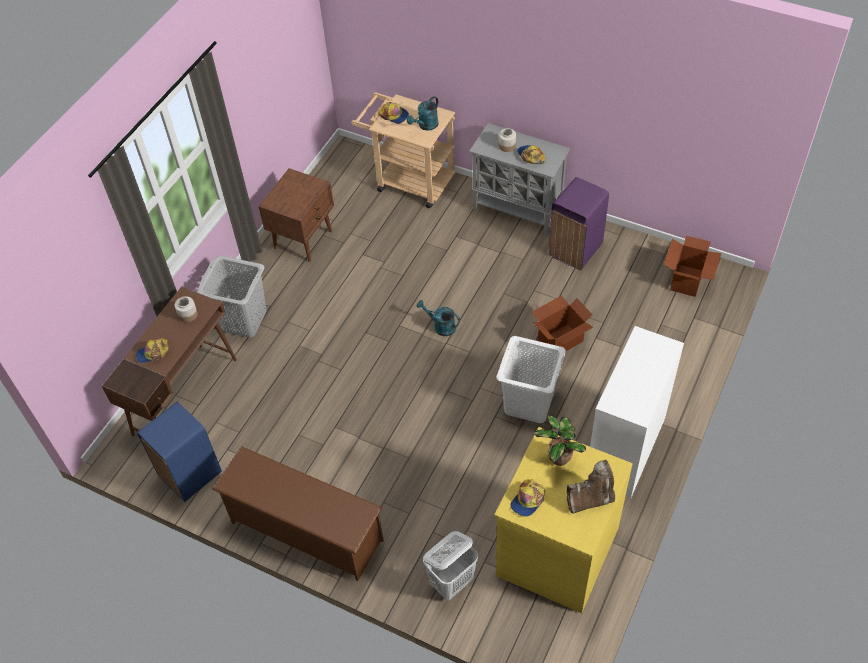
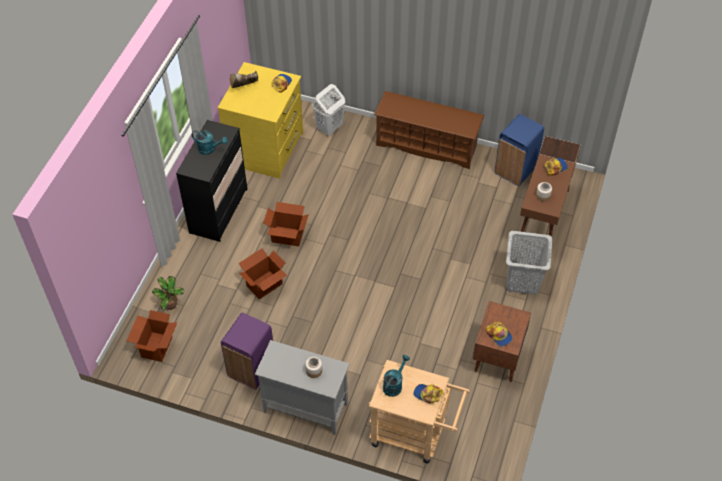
camera: 170 degrees right, 0 degrees up
(440, 326) = (361, 288): turquoise watering can -> turquoise watering can (209, 149)
(528, 402) = (287, 236): white laundry basket -> cardboard box
(530, 156) = (291, 360): cap -> cap (499, 335)
(558, 457) = (263, 106): potted plant -> potted plant (171, 305)
(625, 449) = (218, 211): white dresser -> black dresser

